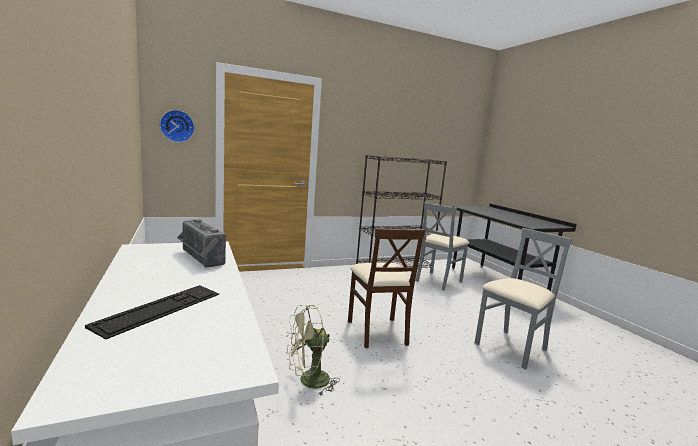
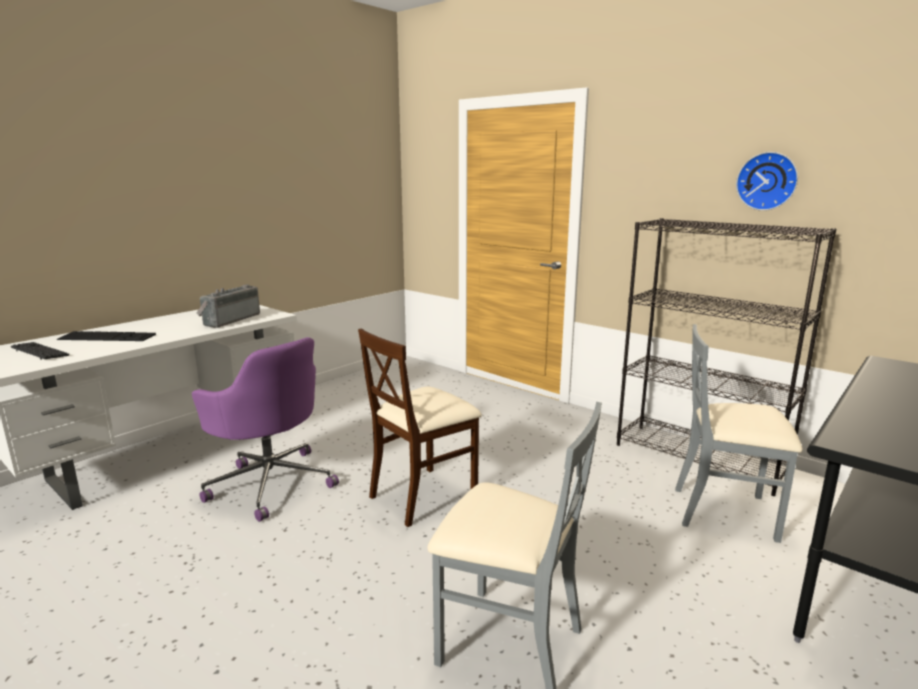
camera: 65 degrees right, 5 degrees up
(170, 351) = (40, 352): none -> keyboard
(177, 126) = (426, 186): wall clock -> wall clock (767, 181)
(308, 382) = (271, 482): green fan -> purple office chair

